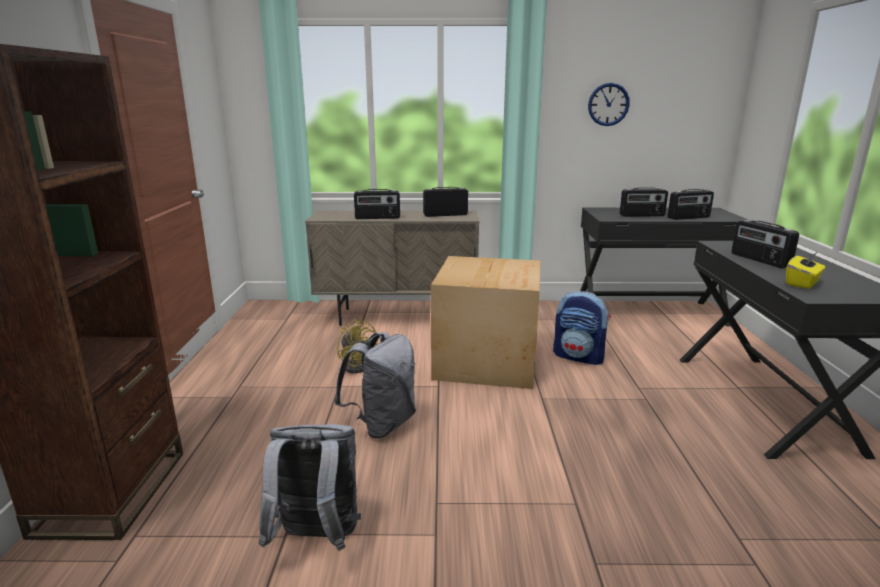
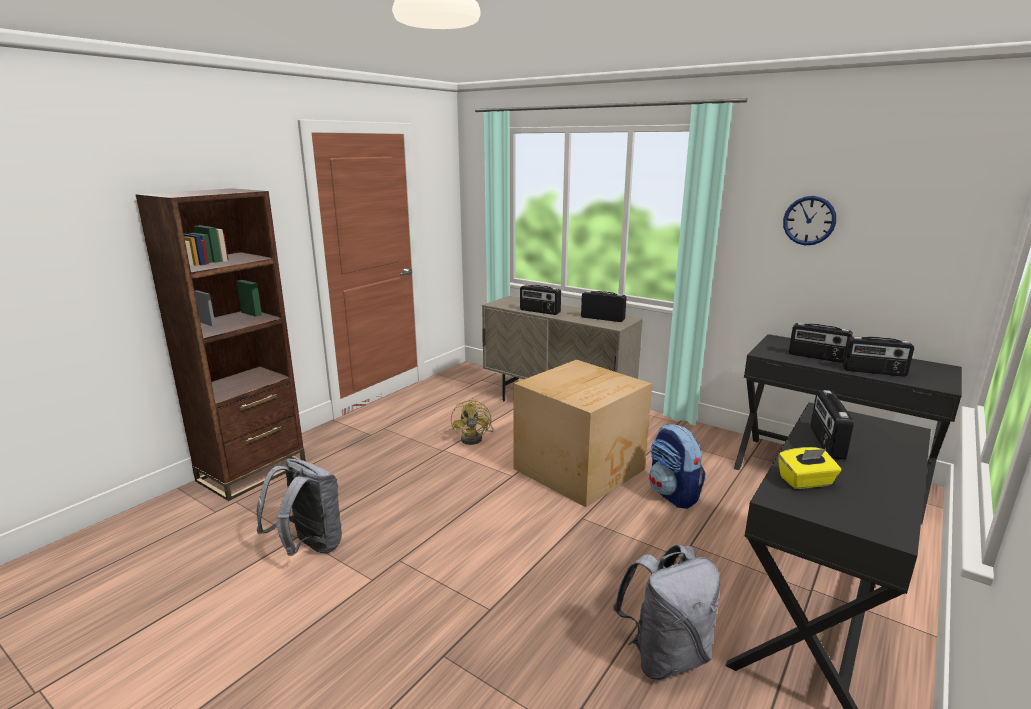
camera: 35 degrees right, 0 degrees up
(382, 424) = (435, 490): grey backpack -> grey backpack (665, 655)

